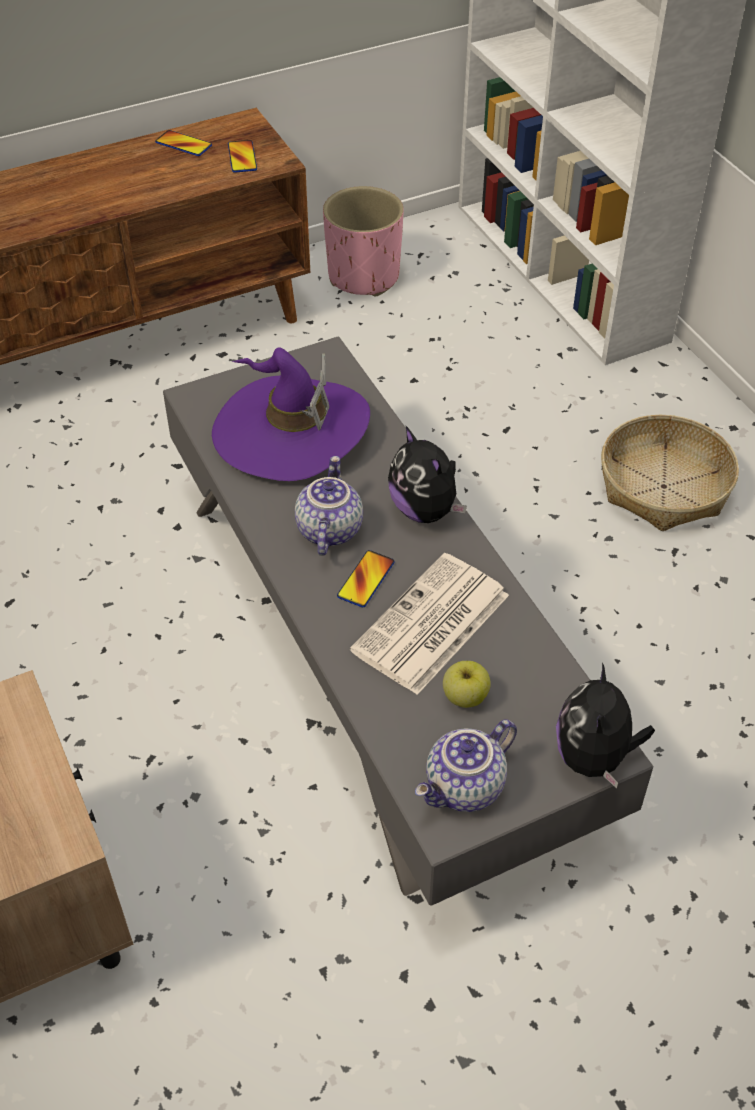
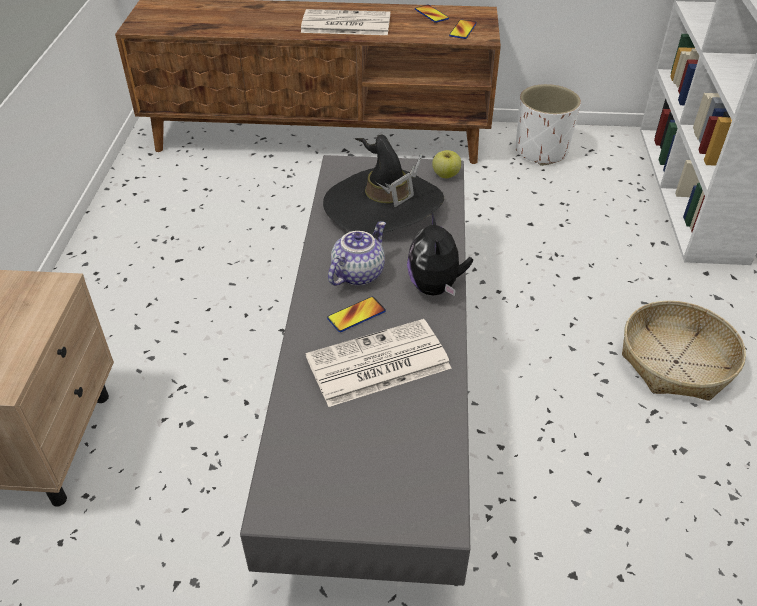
camera: 30 degrees right, 5 degrees down
(81, 195) = (344, 24): none -> newspaper
(291, 431) = (383, 205): purple hat -> black hat
(364, 276) = (542, 151): pink planter -> white planter
(465, 696) = (361, 424): apple -> apple (445, 175)
(465, 788) = (308, 490): teapot -> none
(594, 757) = (425, 517): plush toy -> none

